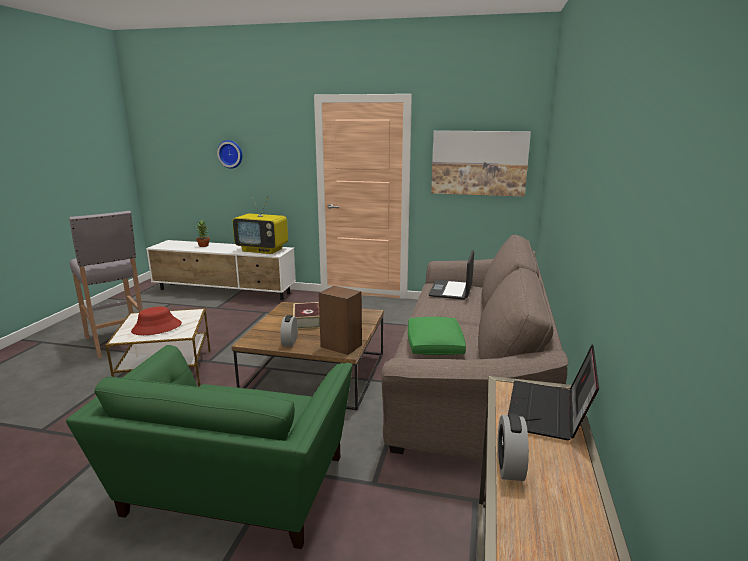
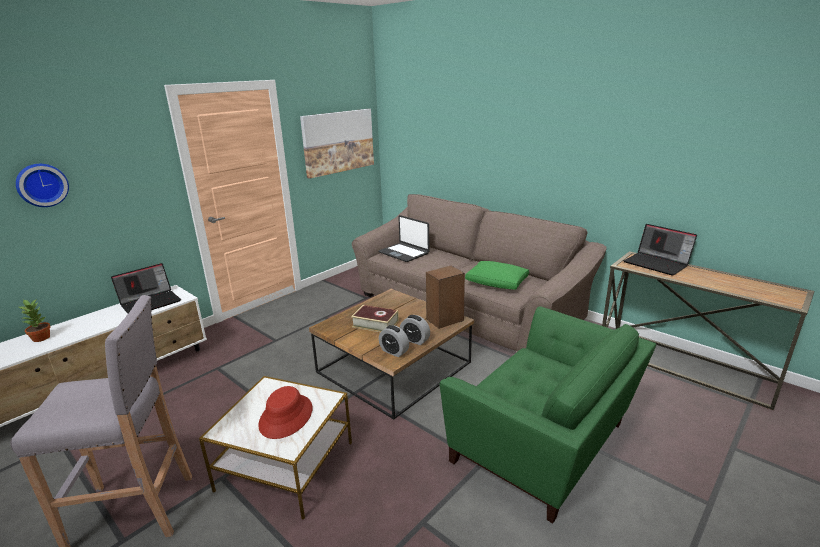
camera: 60 degrees left, 5 degrees up
(263, 250) = (151, 302): television -> laptop
(510, 467) = (707, 284): alarm clock -> alarm clock (394, 351)

